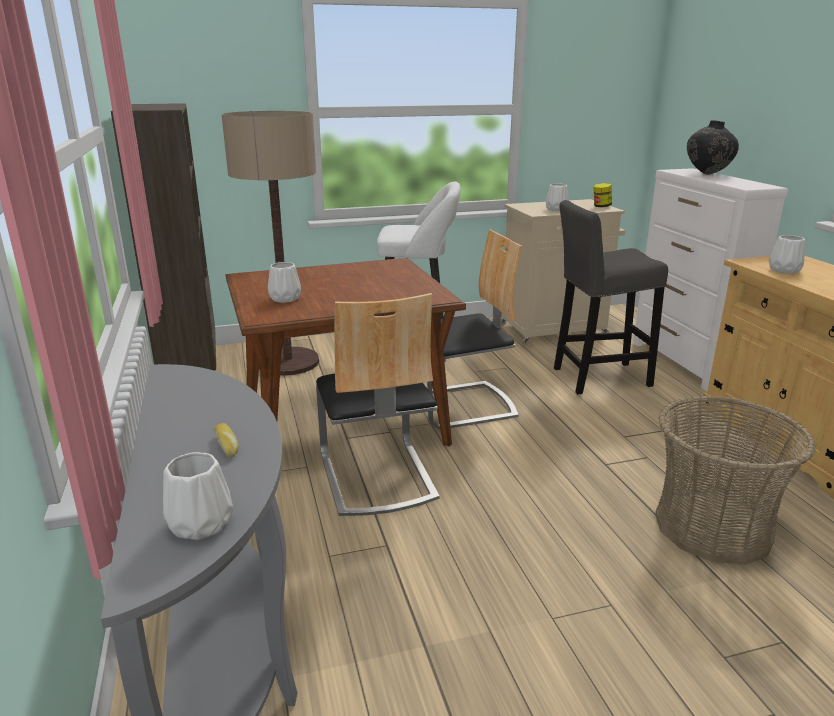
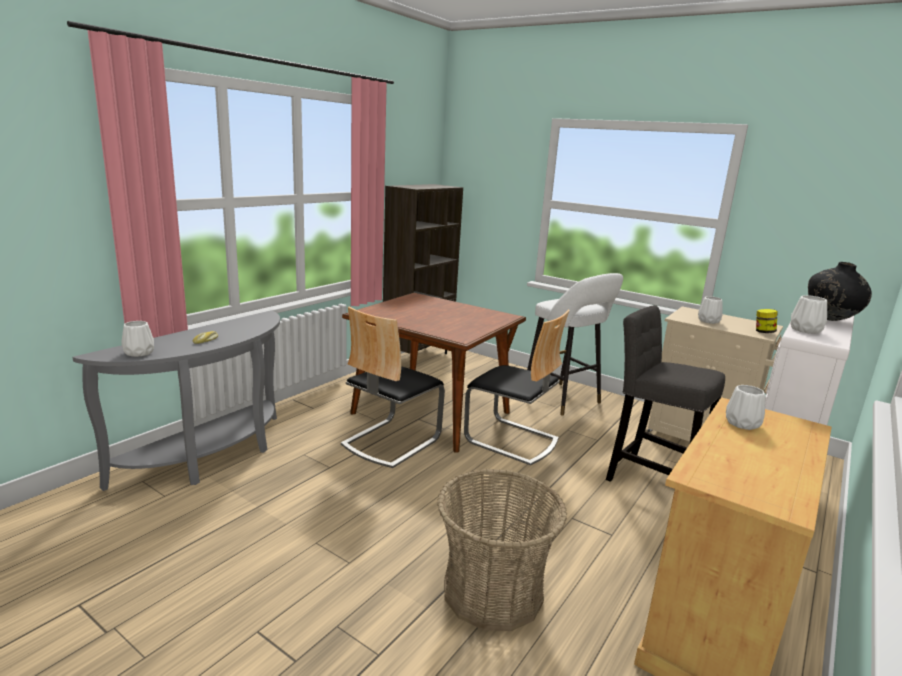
camera: 50 degrees right, 5 degrees down
(284, 299) = (396, 310): white vase -> white vase (804, 330)
(288, 362) = (474, 372): floor lamp -> none

